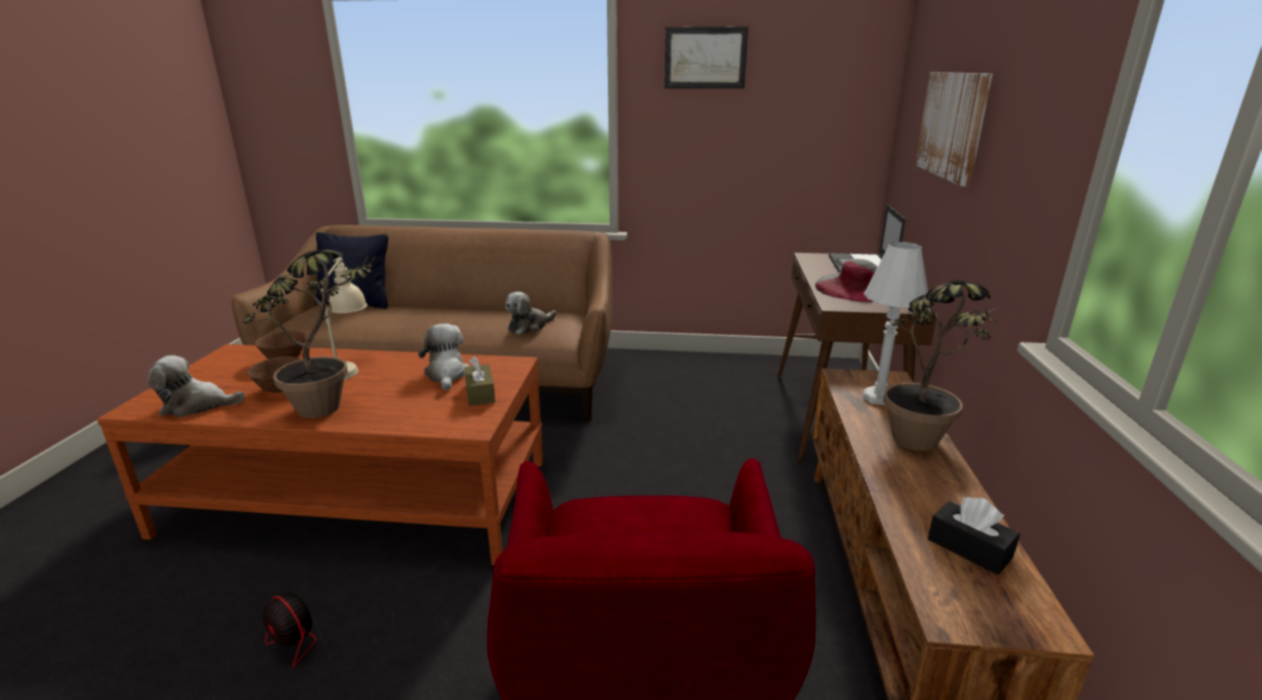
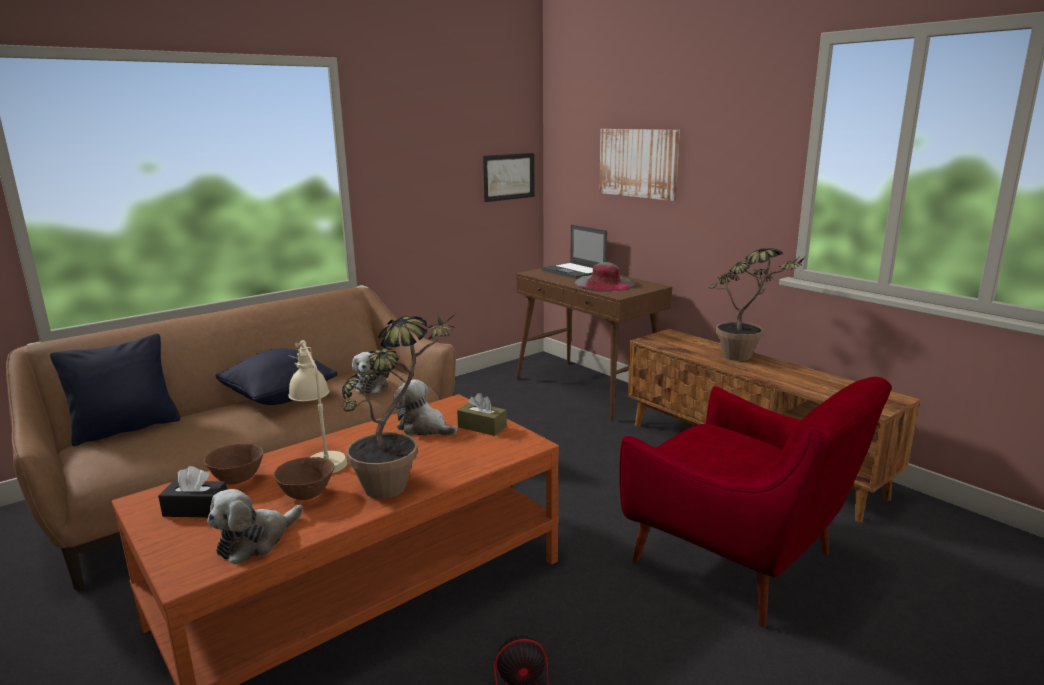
camera: 45 degrees left, 5 degrees down
(459, 314) = (279, 398): none -> black pillow
(705, 58) = (415, 120): picture -> picture (509, 176)
(879, 398) = (686, 344): white table lamp -> none
(969, 548) = (834, 386): black tissue box -> black tissue box (196, 509)

